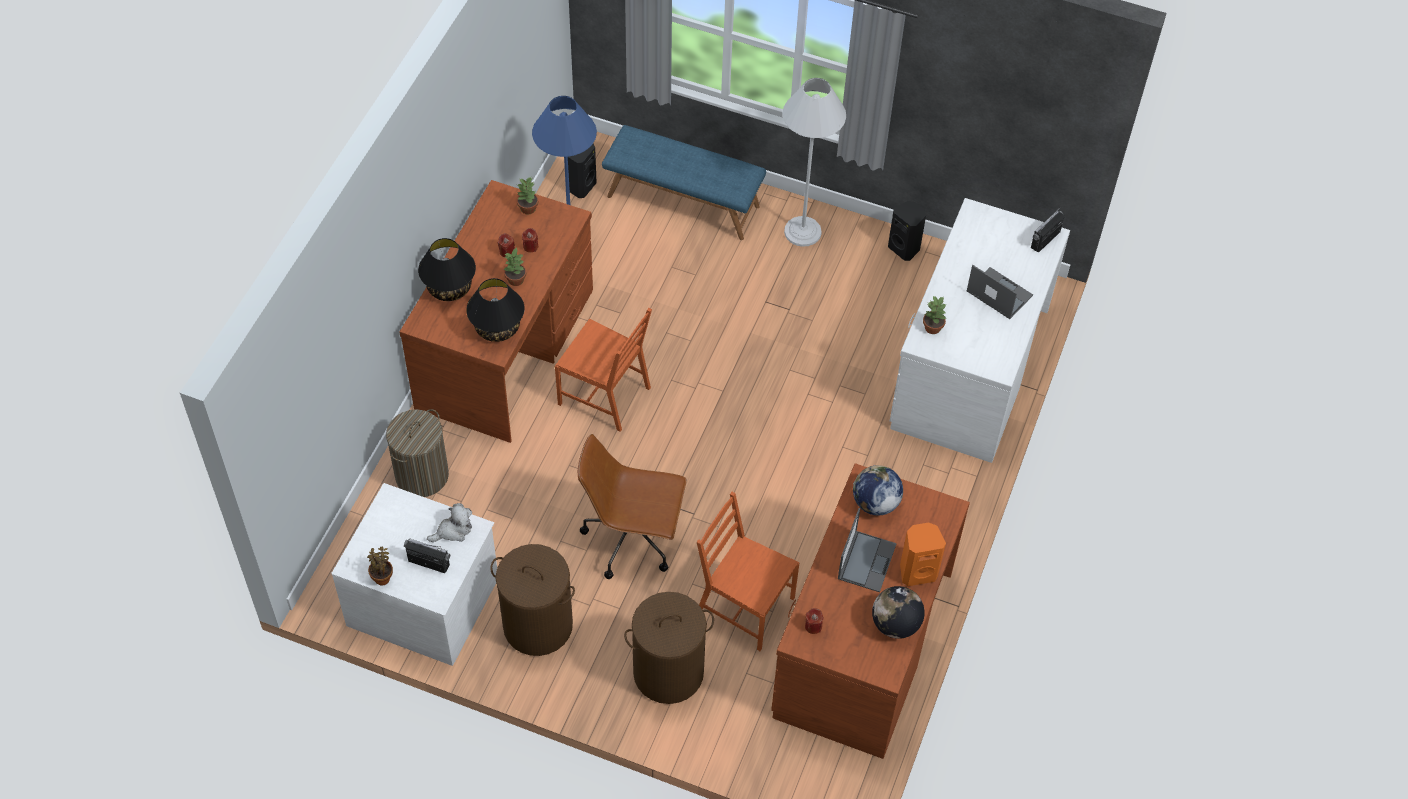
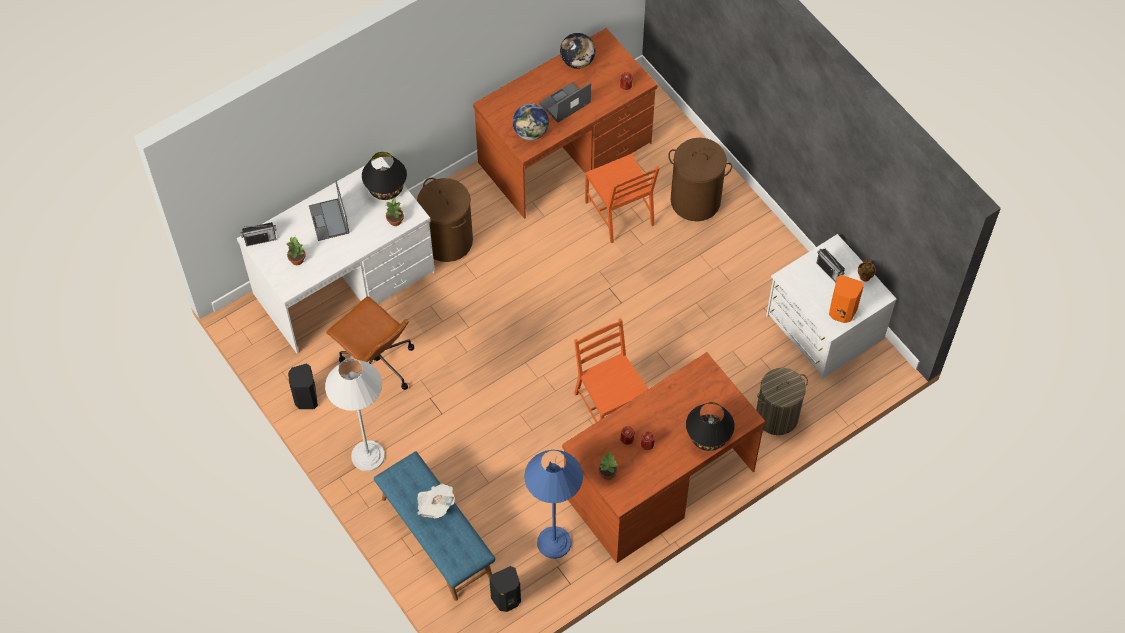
camera: 145 degrees left, 5 degrees up
(453, 530) = (801, 284): plush toy -> none
(497, 327) = (693, 385): black table lamp -> black table lamp (386, 188)
(515, 280) = (656, 416): potted plant -> potted plant (297, 259)
(537, 625) = (759, 271): brown laundry basket -> brown laundry basket (447, 240)
(633, 539) = (661, 293): brown office chair -> brown office chair (377, 364)
(688, 169) = (435, 505): none -> newspaper
(917, 571) = (539, 82): orange speaker -> orange speaker (841, 312)

